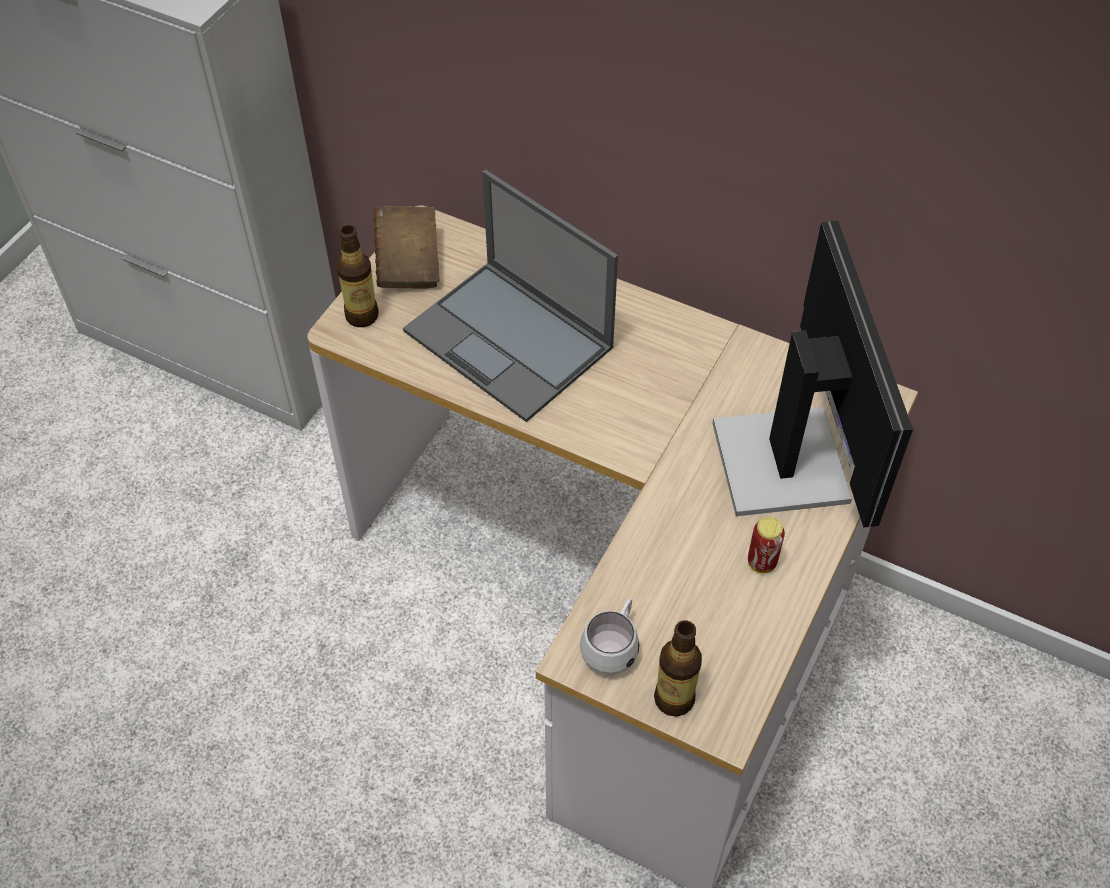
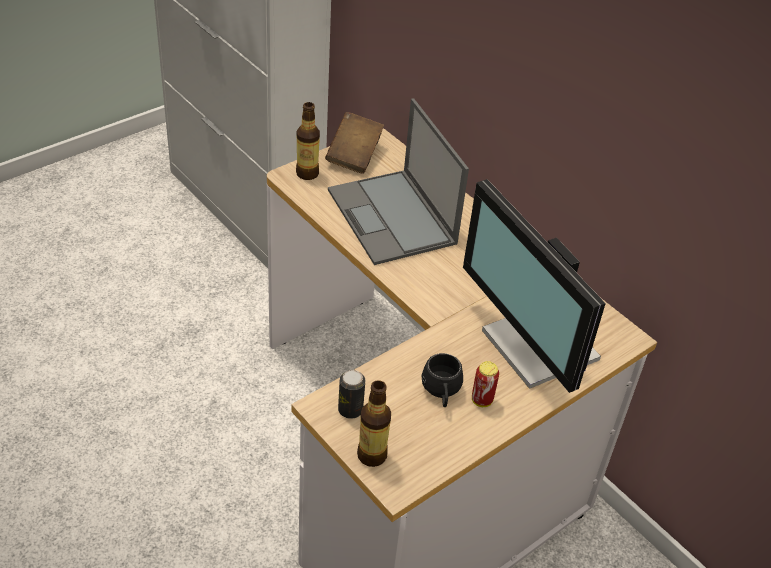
camera: 20 degrees right, 10 degrees down
(613, 647) = (350, 410): white mug -> can
(709, 575) = (441, 394): none -> black mug
(786, 460) = (536, 348): monitor -> monitor turned 135 degrees clockwise

